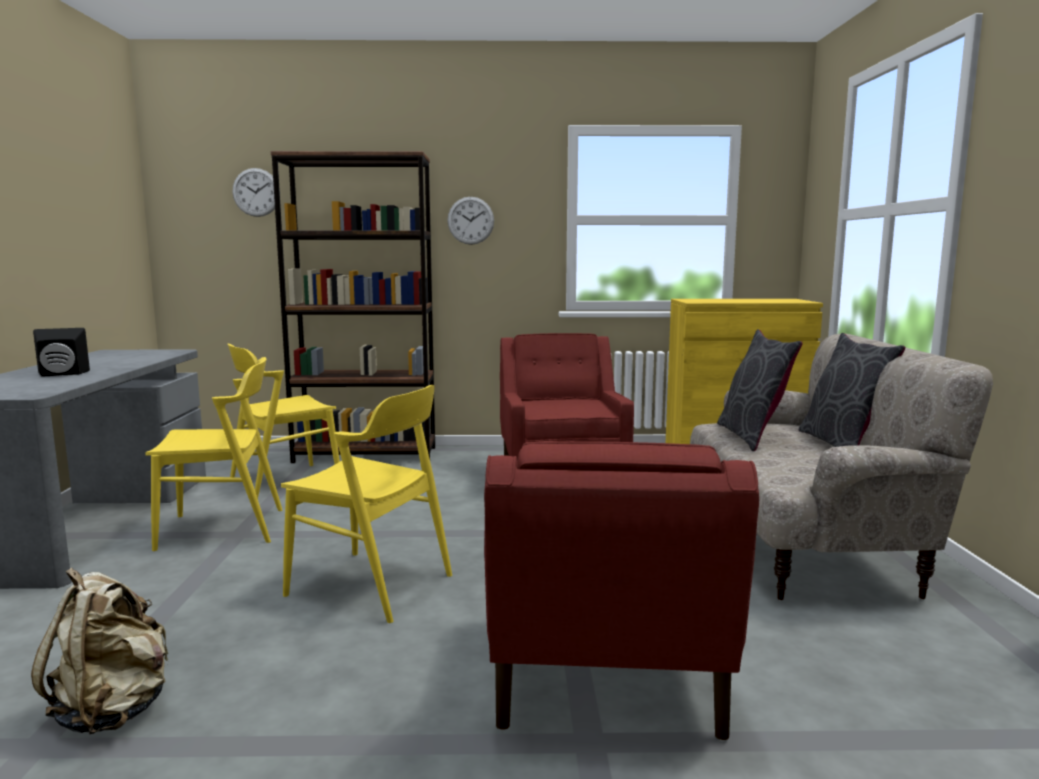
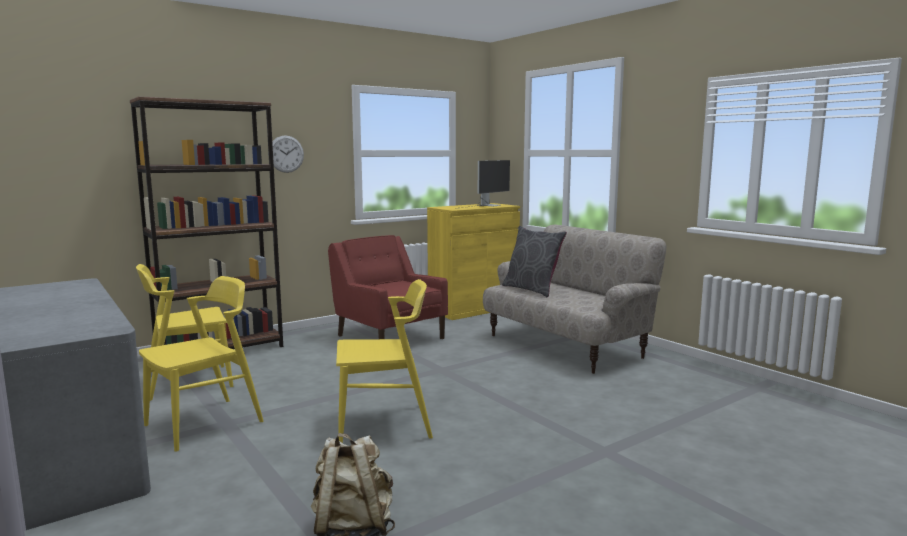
camera: 35 degrees left, 0 degrees up
(61, 374) = (60, 313): black speaker -> none
(256, 192) = (93, 128): wall clock -> none
(285, 481) = (188, 382): yellow chair -> yellow chair turned 45 degrees clockwise
(605, 674) = (571, 425): red armchair -> none
(762, 300) = (485, 206): none -> monitor
(842, 444) = (577, 287): grey pillow -> none

